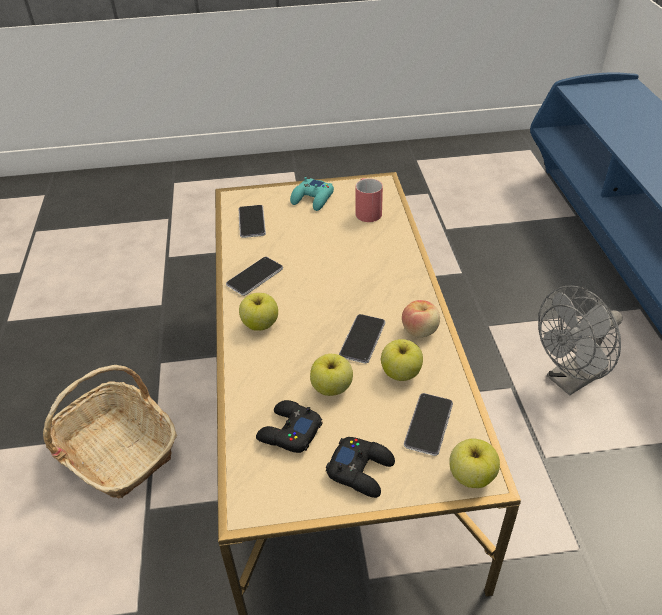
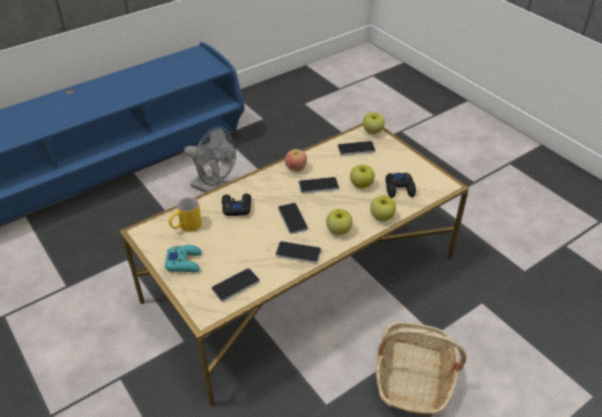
camera: 120 degrees left, 0 degrees up
(315, 292) = (292, 219): none -> phone
(361, 470) = (398, 160): black game controller -> black game controller (236, 207)
(366, 210) = (186, 227): red mug -> yellow mug
(401, 373) = (331, 165): apple -> apple (382, 217)

